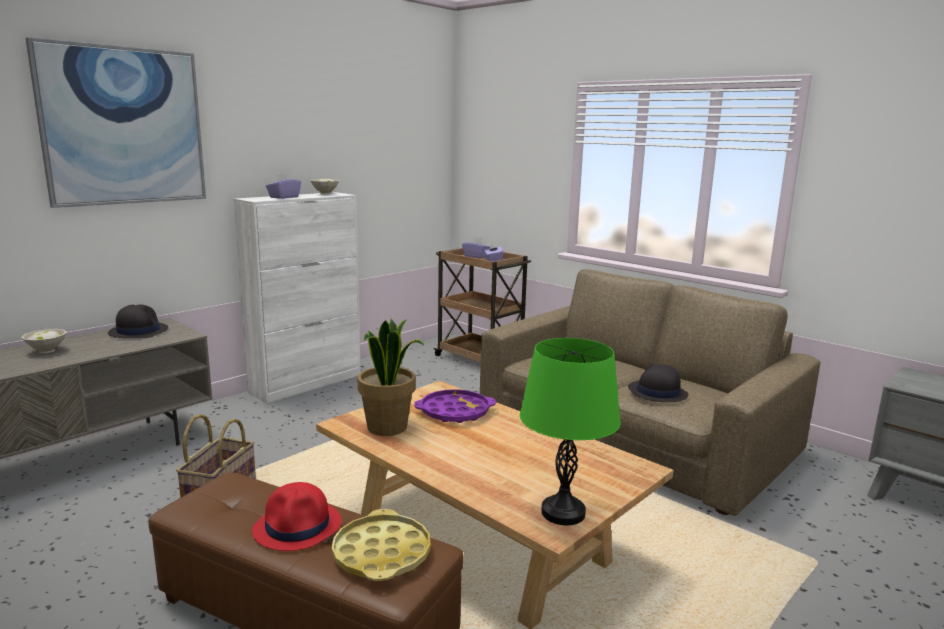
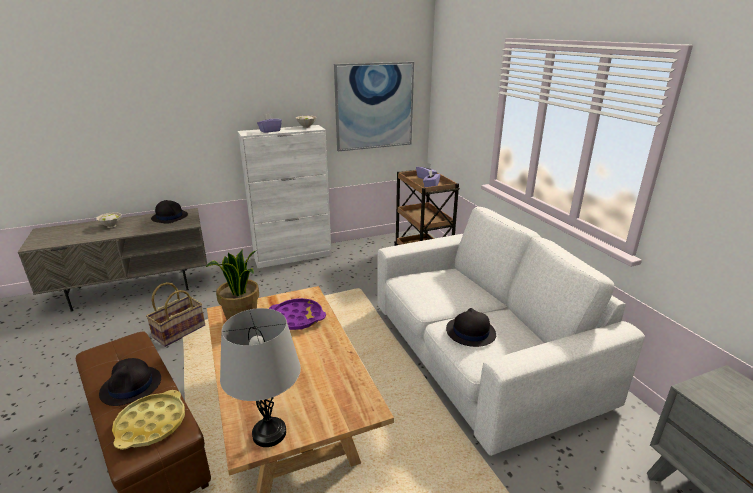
camera: 25 degrees right, 10 degrees up
(124, 126) = (158, 84): picture -> picture (374, 106)
(298, 527) = (131, 386): red hat -> black hat
(563, 513) = (269, 433): green table lamp -> grey table lamp
(632, 436) = (479, 353): brown sofa -> white sofa

